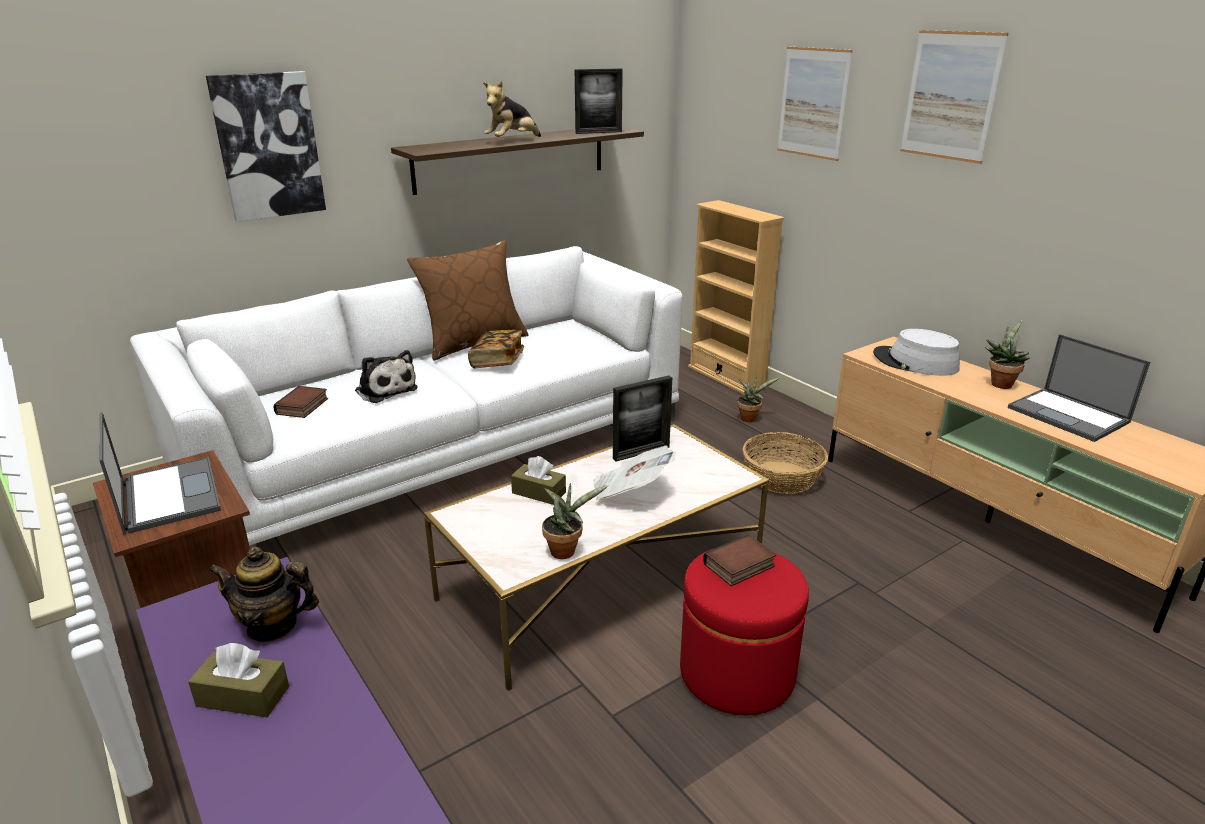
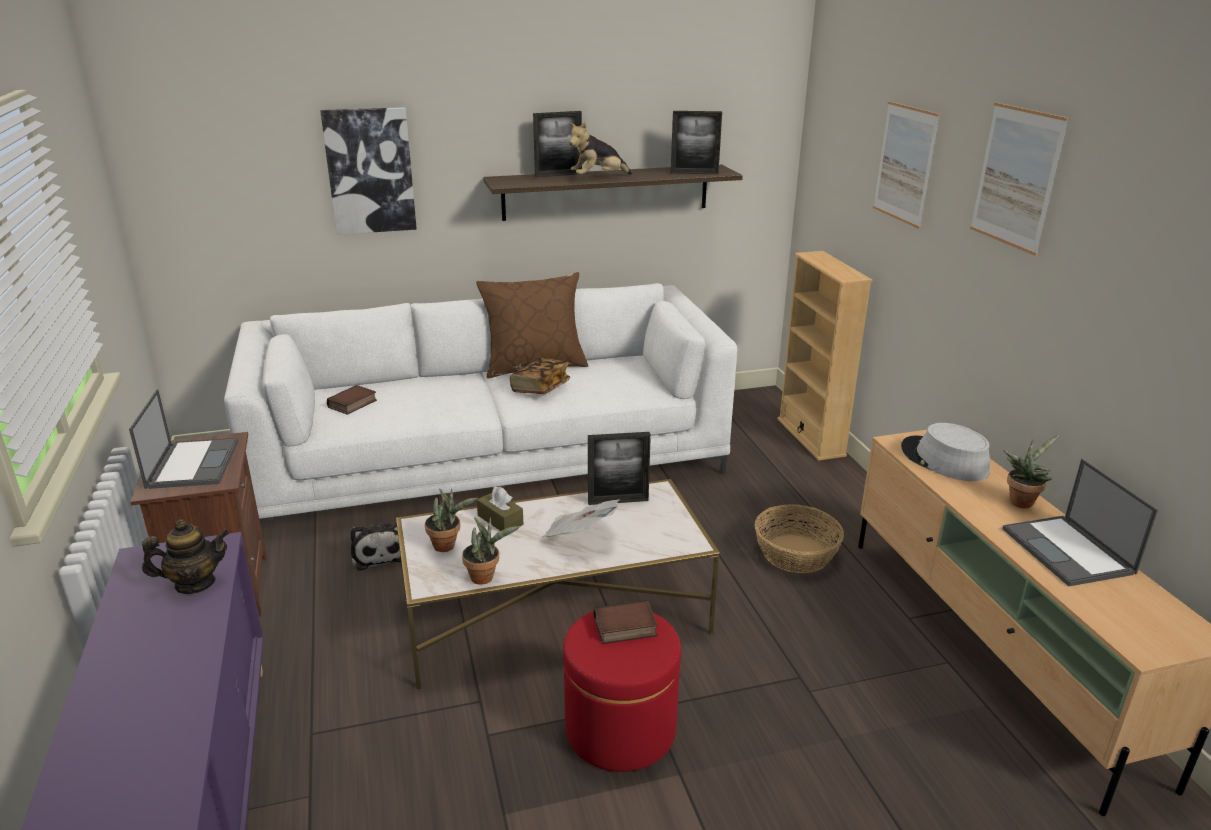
camera: 20 degrees right, 0 degrees up
(243, 696) = (142, 630): brown tissue box -> none
(272, 626) = (195, 583): teapot -> teapot turned 135 degrees clockwise
(385, 389) = (427, 399): plush toy -> plush toy (379, 553)
(468, 141) = (558, 175): none -> picture frame
(750, 418) = (805, 485): potted plant -> potted plant (448, 545)

